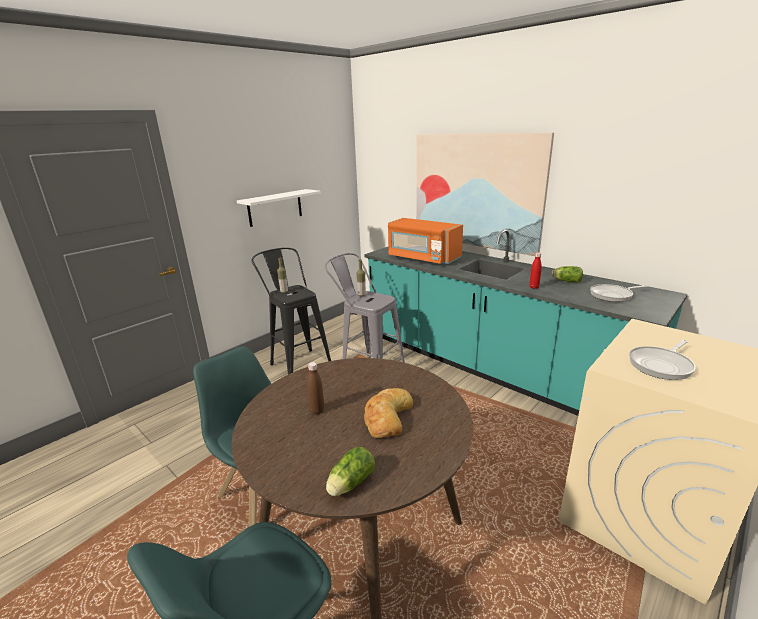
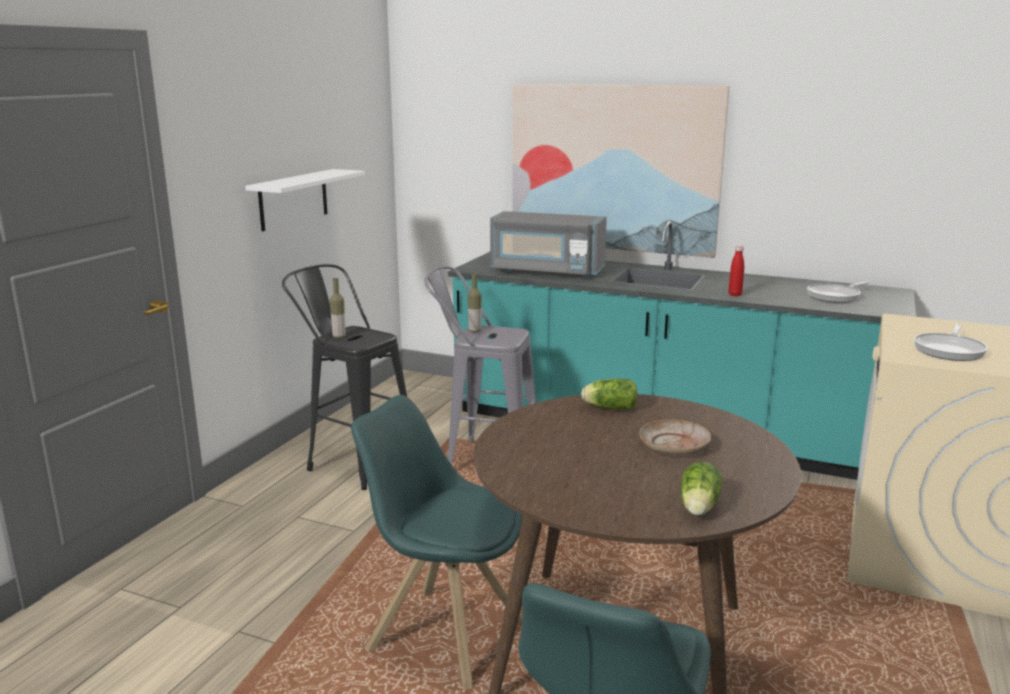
camera: 20 degrees left, 5 degrees down
(317, 410) = (579, 453): brown bottle -> none
(386, 417) = (674, 446): bread -> beige plate
(423, 258) = (546, 271): orange microwave -> grey microwave
(566, 281) = (767, 285): lettuce -> lettuce (608, 407)

